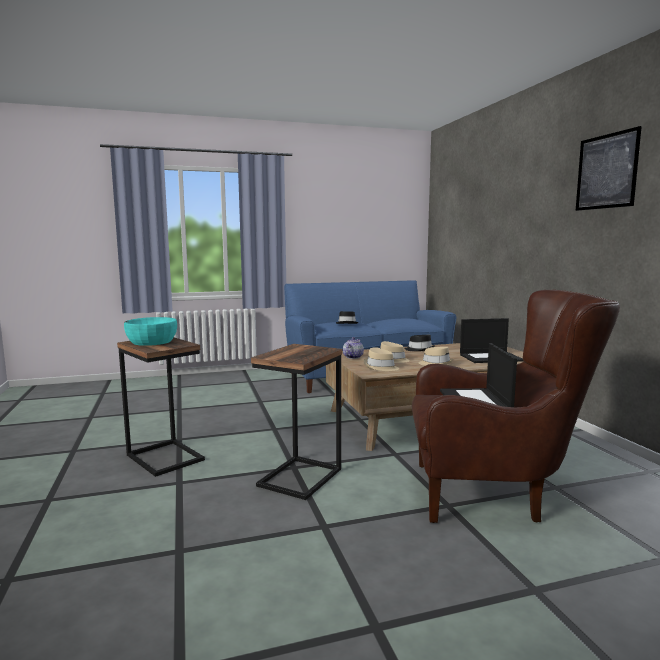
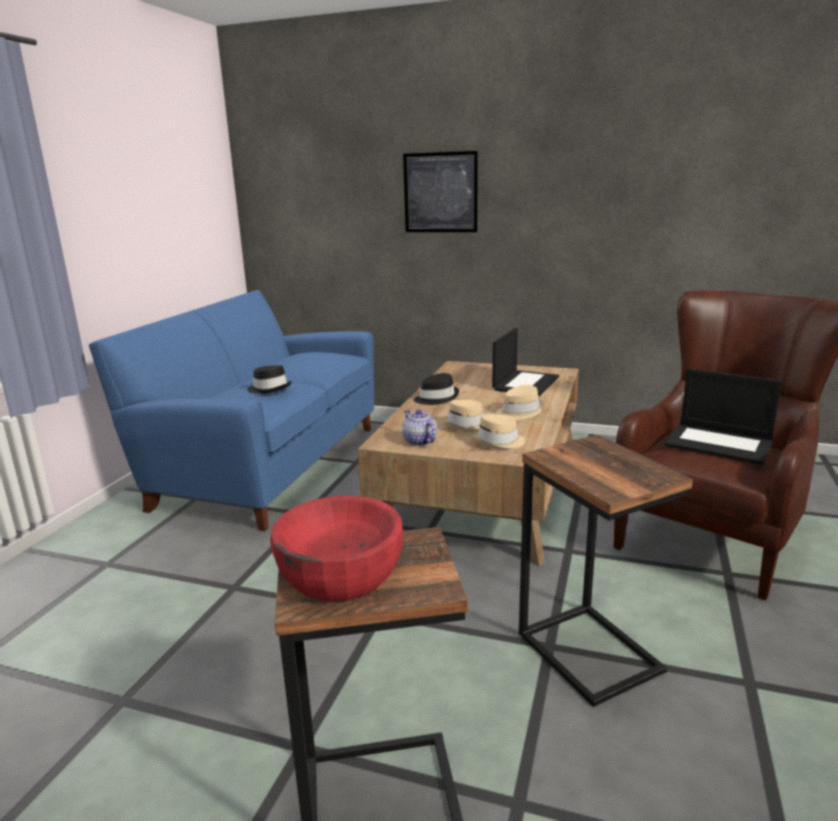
camera: 55 degrees left, 10 degrees up
(152, 342) = (341, 574): turquoise bowl -> red bowl
(606, 171) = (615, 138): picture -> picture (440, 193)

